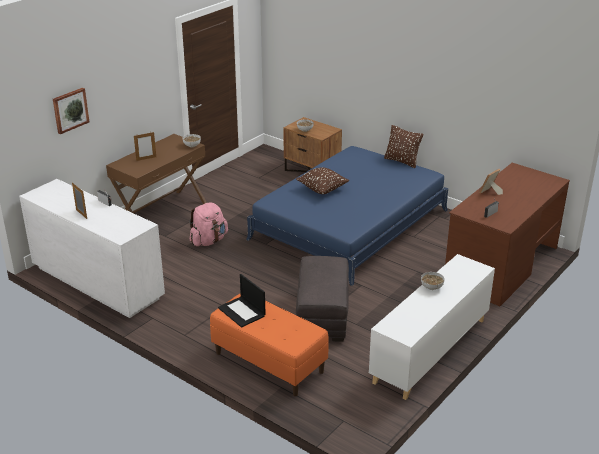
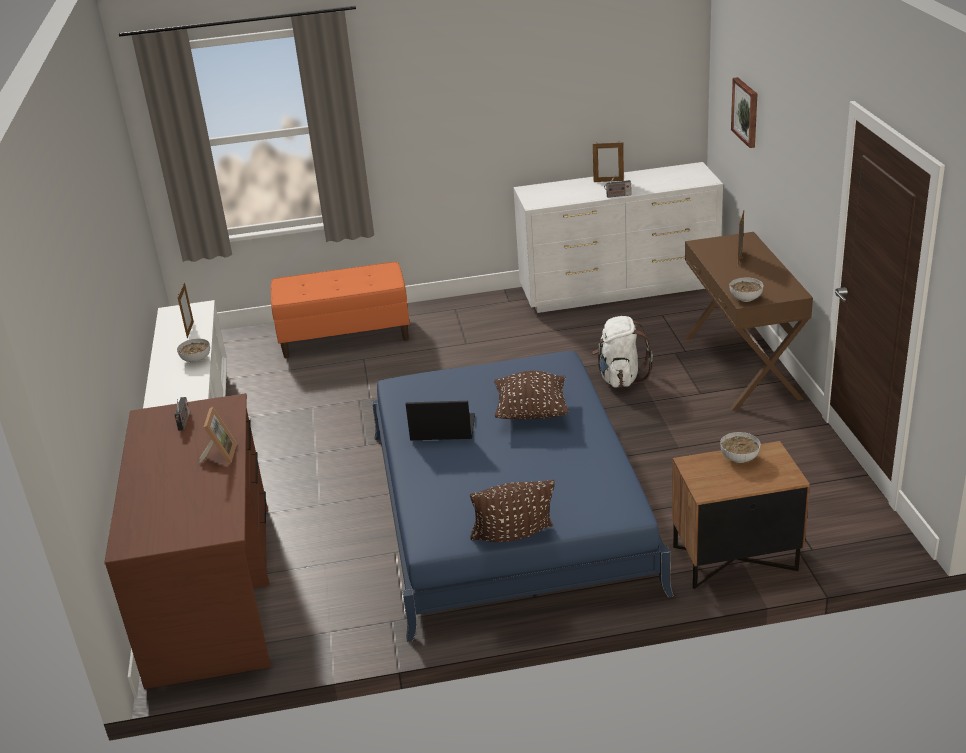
camera: 135 degrees right, 0 degrees up
(209, 241) = (620, 378): pink backpack -> white backpack
(242, 312) = (372, 275): laptop -> laptop (441, 429)
(323, 315) = (357, 393): grey ottoman -> none
(412, 312) = (190, 329): none -> picture frame

